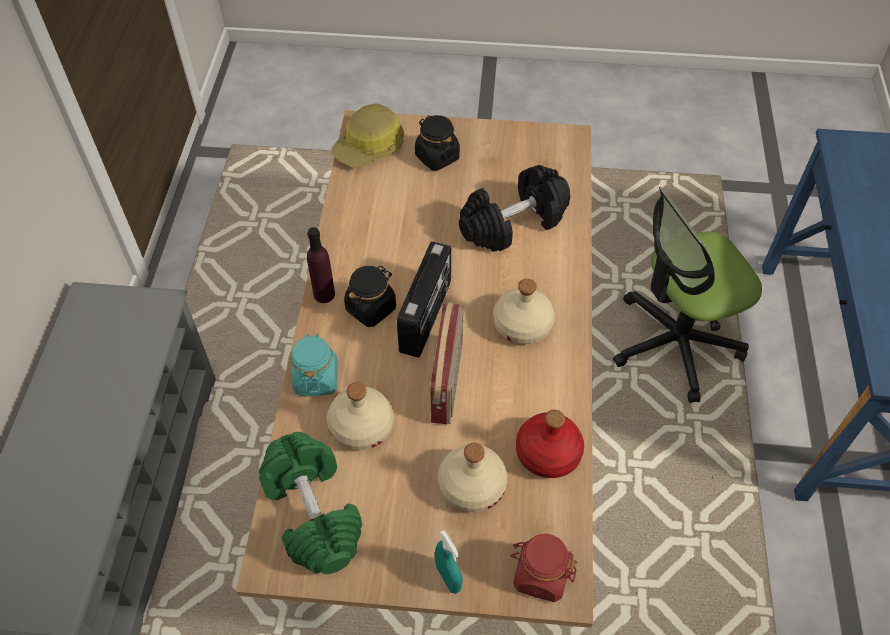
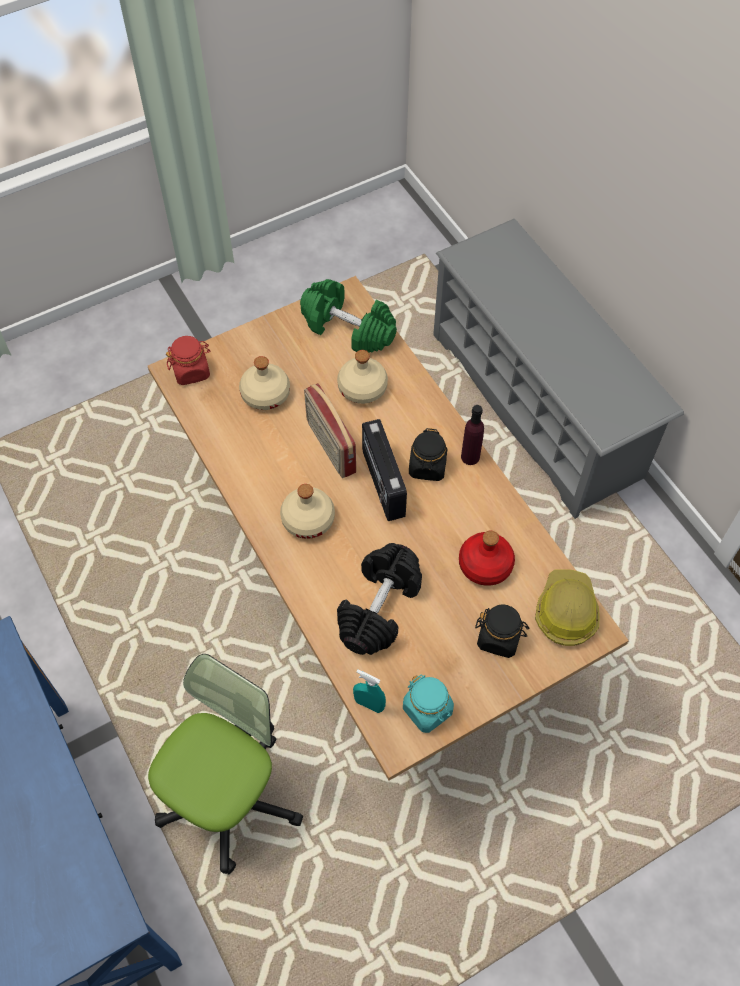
camera: 145 degrees right, 5 degrees up
(316, 378) = (418, 399): turquoise jar -> turquoise jar (427, 710)
(448, 578) = (244, 341): turquoise spray bottle -> turquoise spray bottle (369, 704)
(548, 452) = (230, 440): red bottle -> red bottle (485, 566)

